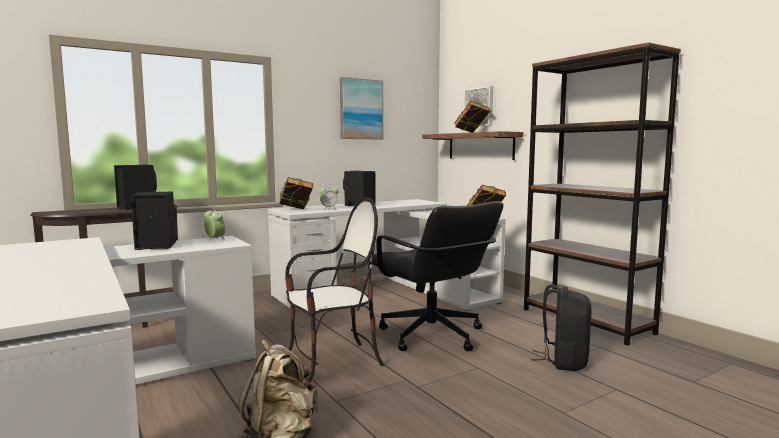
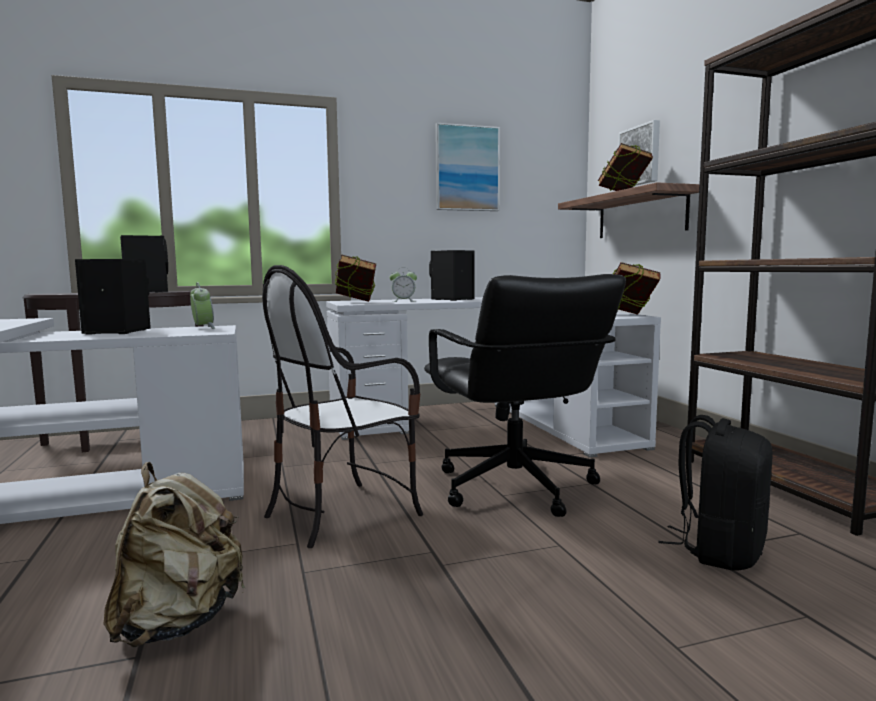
camera: 15 degrees right, 0 degrees up
(333, 362) = (343, 513): chair -> chair turned 150 degrees clockwise

